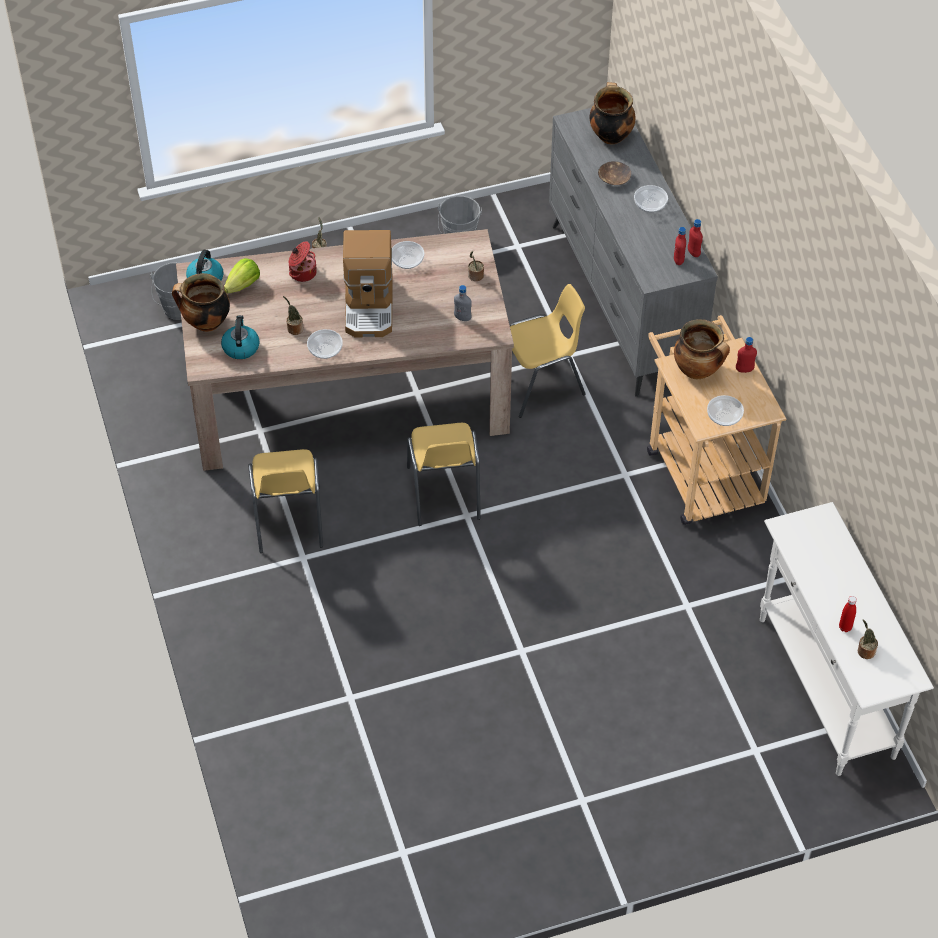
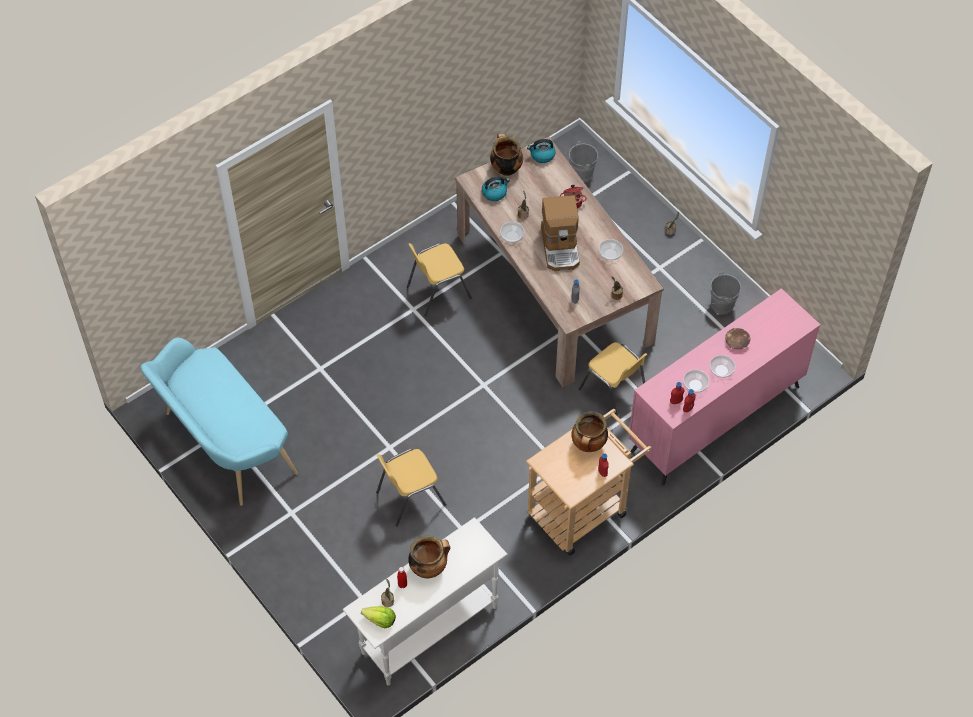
camera: 70 degrees right, 5 degrees up
(243, 285) = (546, 176): lettuce -> lettuce (380, 621)
(370, 306) = (561, 247): coffee machine -> coffee machine turned 75 degrees counterclockwise
(430, 858) = (224, 445): none -> turquoise bench
(444, 494) = (495, 367): yellow chair -> yellow chair (409, 498)
(610, 135) = (779, 327): cooking pot -> cooking pot (429, 567)
(622, 302) = (714, 419): grey dresser -> pink dresser
(724, 418) = (553, 471): bowl -> bowl (695, 385)

